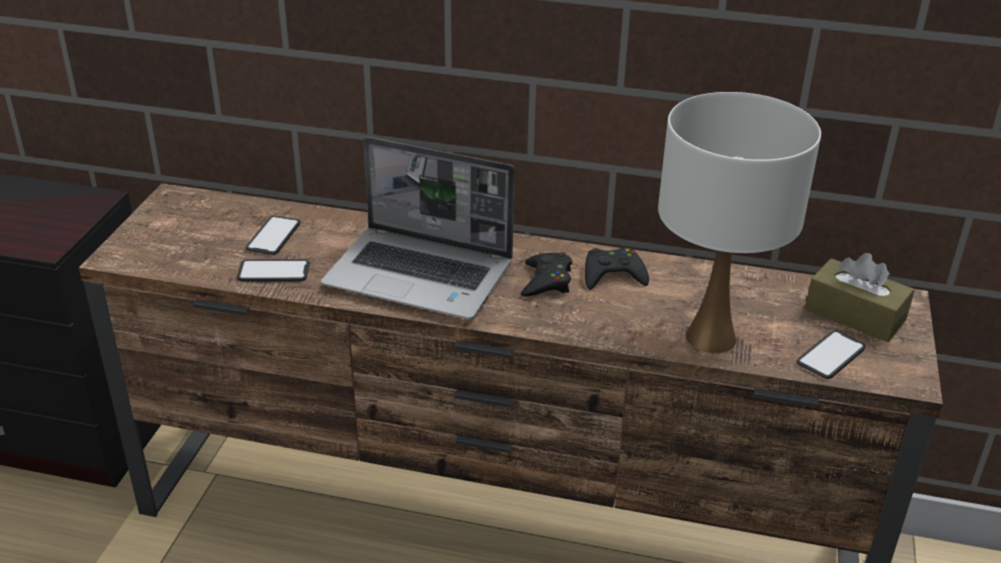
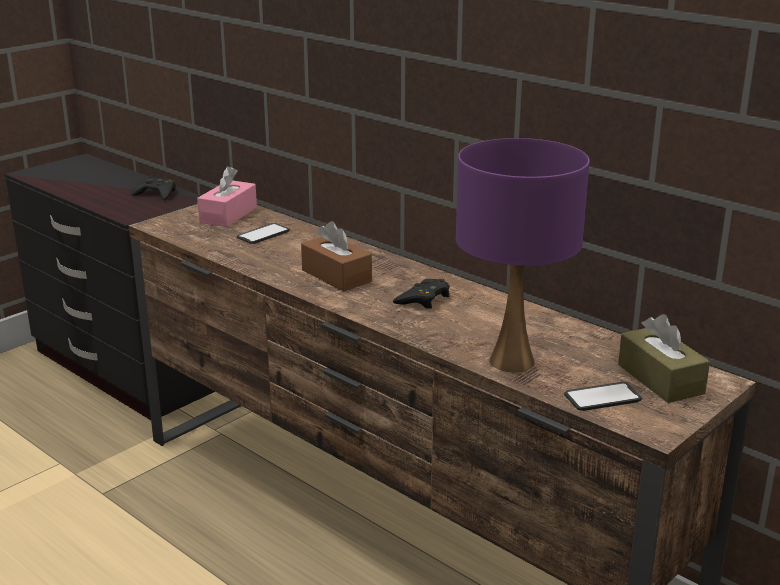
camera: 30 degrees right, 10 degrees down
(198, 217) = (228, 215): none -> pink tissue box
(273, 272) = (240, 252): phone -> none
(421, 275) = (336, 276): laptop -> brown tissue box
(613, 275) = (480, 307): black game controller -> black game controller (156, 193)
(710, 337) = (511, 361): white table lamp -> purple table lamp

